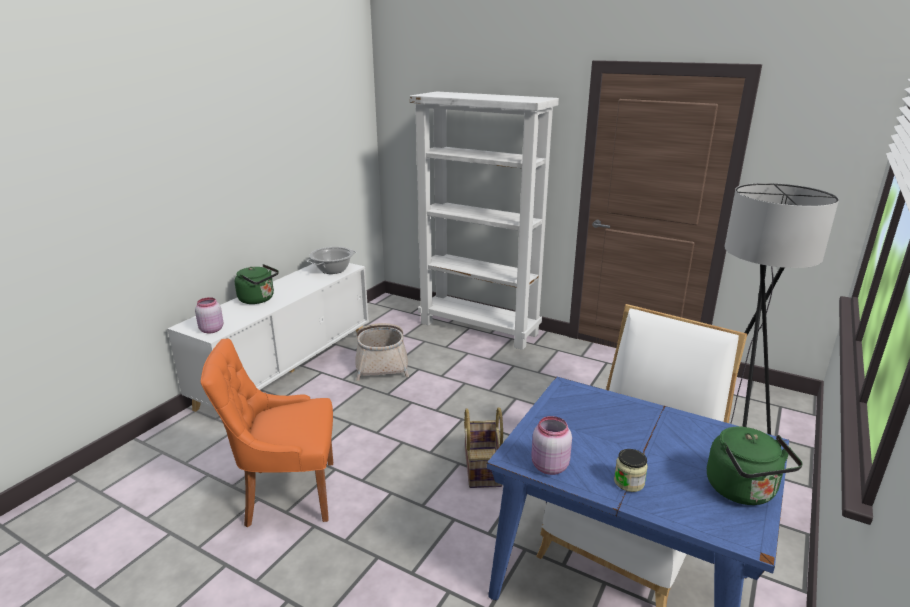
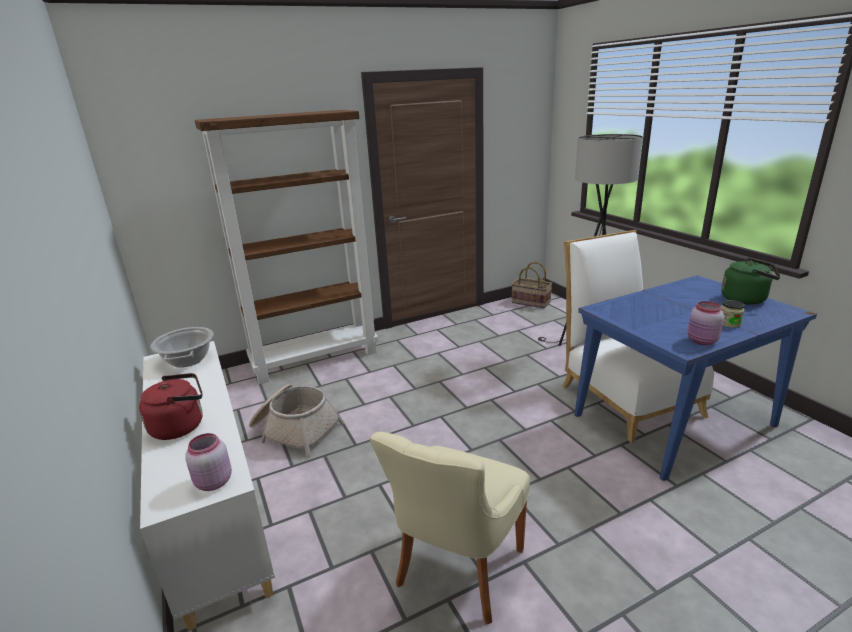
camera: 55 degrees left, 0 degrees up
(258, 299) = (181, 426): green kettle -> red kettle
(287, 493) = (457, 570): orange chair -> beige chair
(480, 328) = (316, 359): white bookcase -> brown bookcase
(481, 467) = (514, 430): basket -> basket (530, 302)

